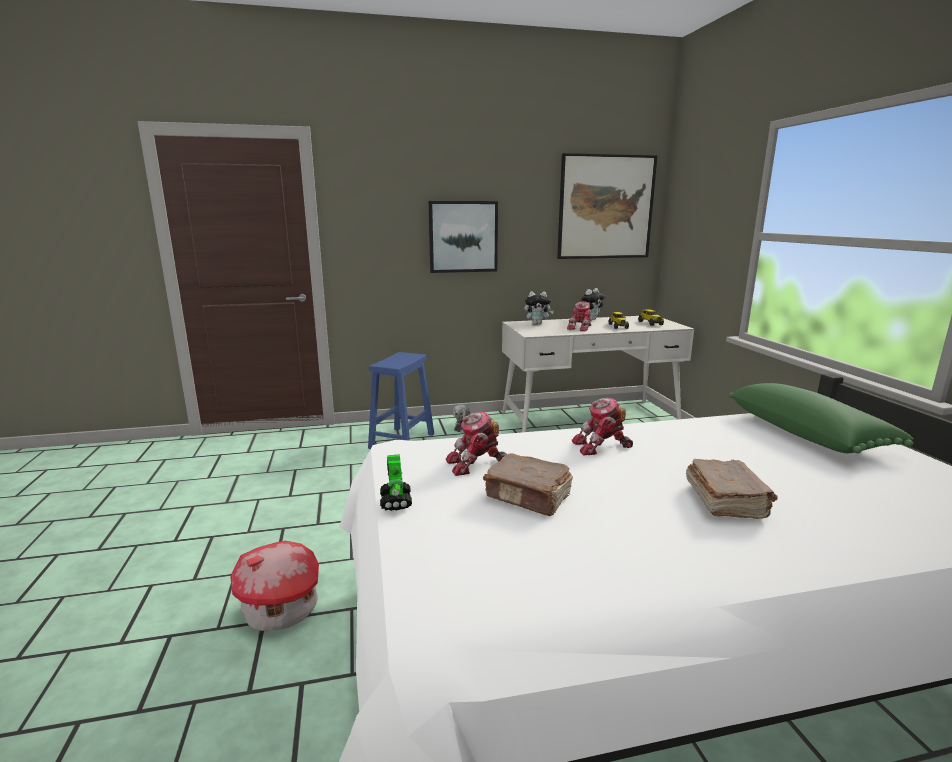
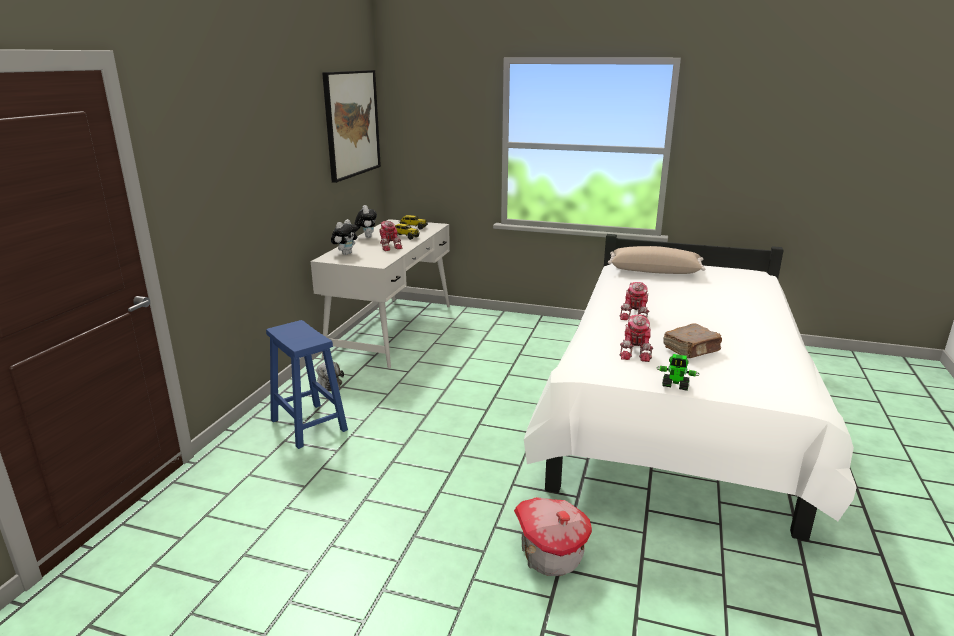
camera: 60 degrees left, 5 degrees up
(463, 237) = (269, 176): picture -> none
(725, 501) = (721, 312): brown book -> none
(808, 434) = (654, 271): green pillow -> beige pillow

